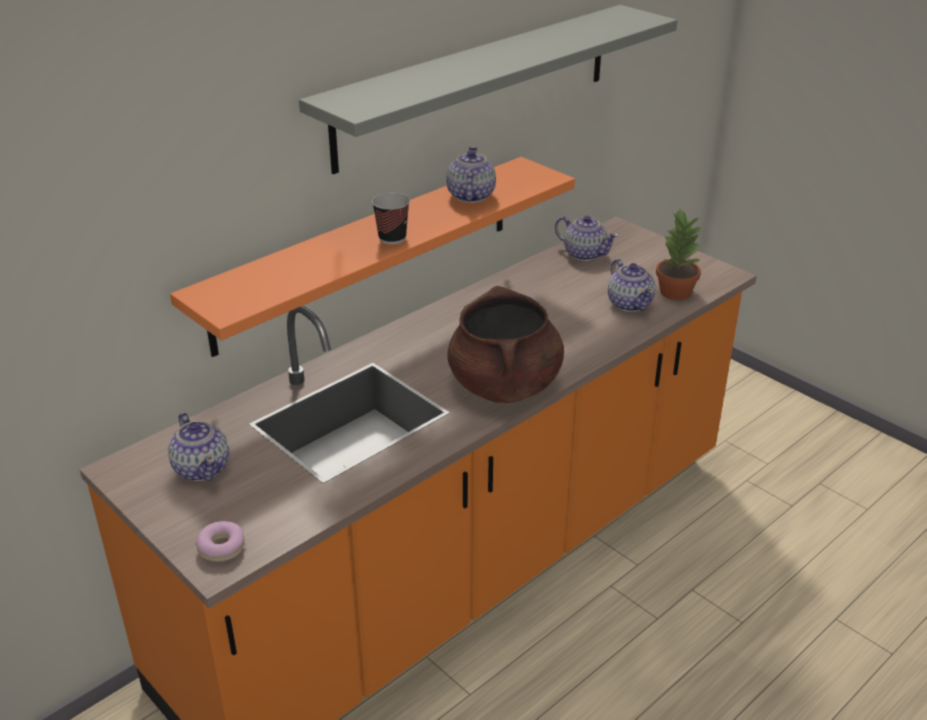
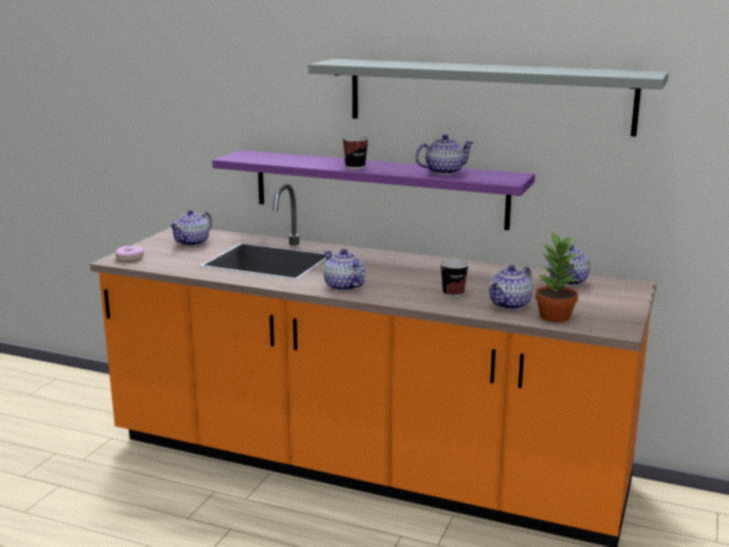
camera: 65 degrees right, 15 degrees down
(368, 252) = (378, 188): orange shelf -> purple shelf
(505, 386) = (343, 287): brown cooking pot -> teapot
(577, 324) = (453, 293): none -> cup

